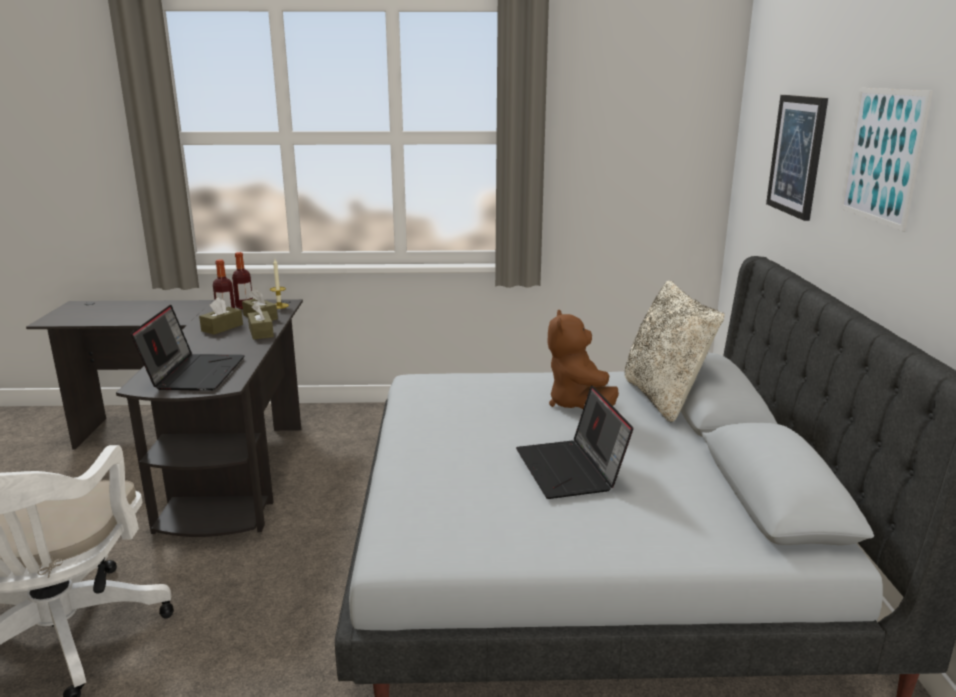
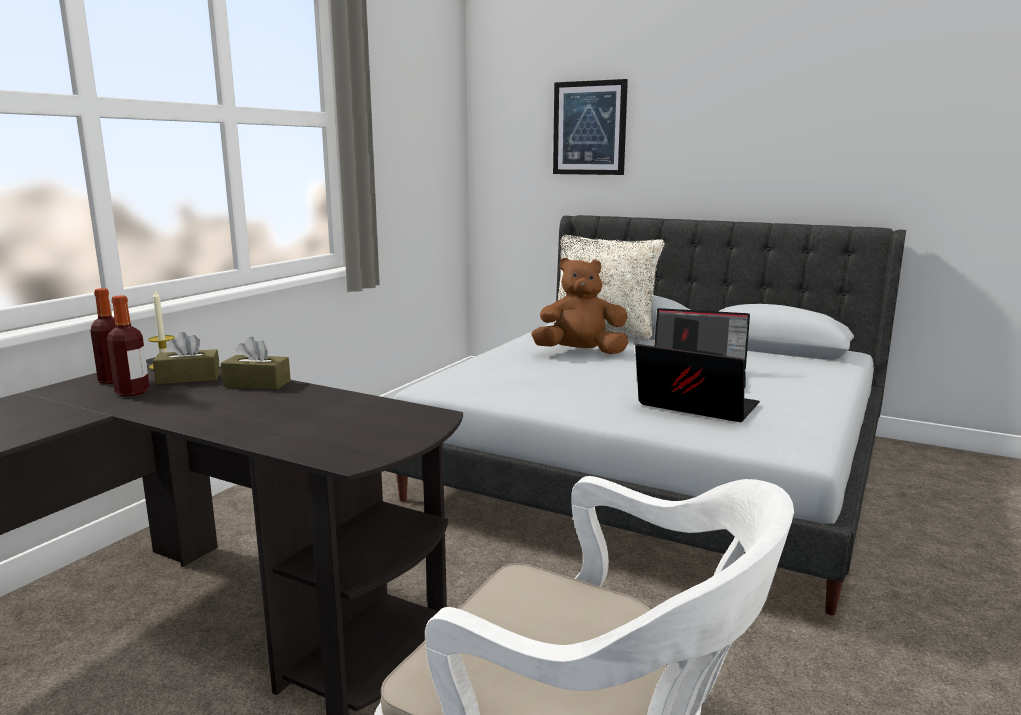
camera: 60 degrees left, 5 degrees down
(194, 373) = (353, 426): laptop -> laptop (694, 407)
(222, 328) = (184, 398): brown tissue box -> none
(579, 405) = (580, 353): brown plush toy -> brown plush toy turned 150 degrees clockwise
(882, 155) = (714, 111): picture -> none

